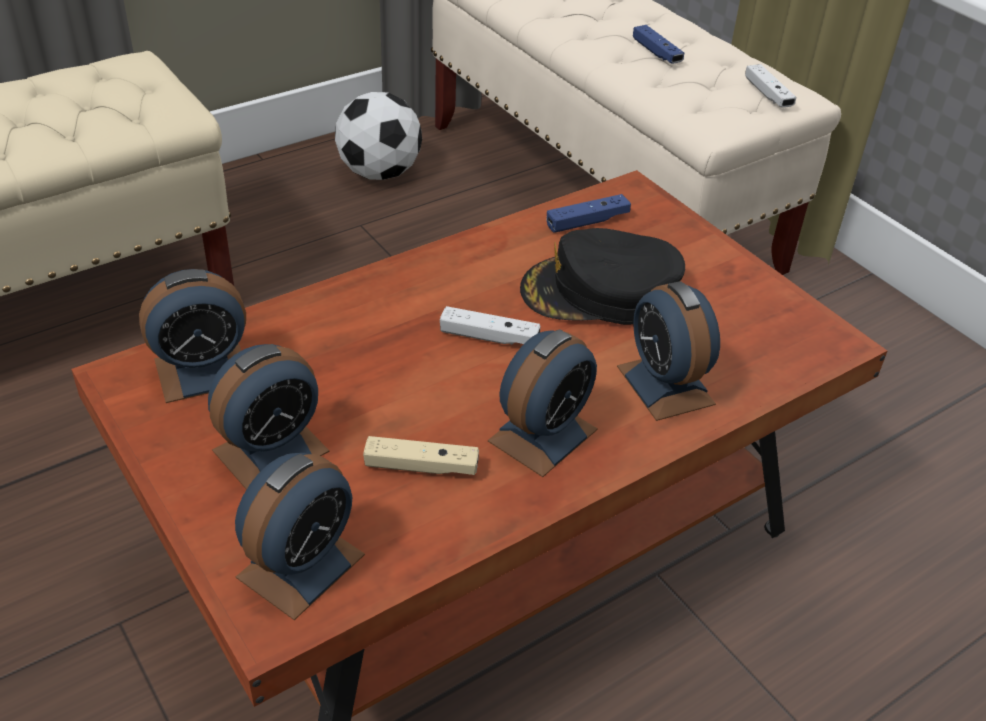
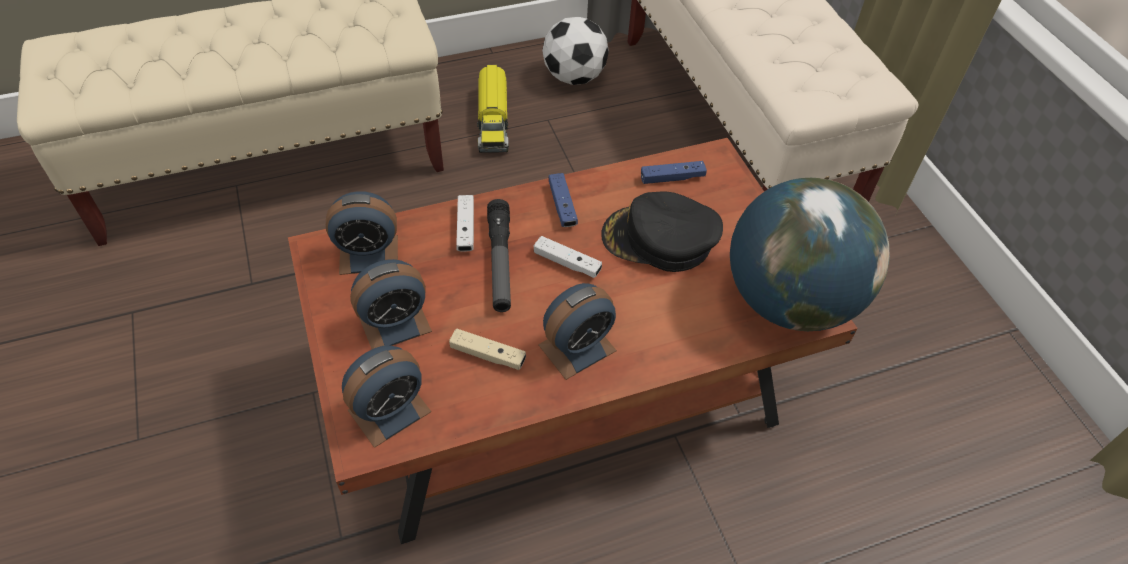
camera: 15 degrees right, 10 degrees up
(287, 235) = (493, 120): none -> toy truck
(396, 350) = (500, 262): none -> flashlight
(656, 53) = (783, 30): blue game controller -> blue game controller (562, 206)
(665, 385) = (678, 325): alarm clock -> none
(768, 94) = (858, 83): white game controller -> white game controller (465, 229)
(791, 334) = (788, 301): none -> globe

